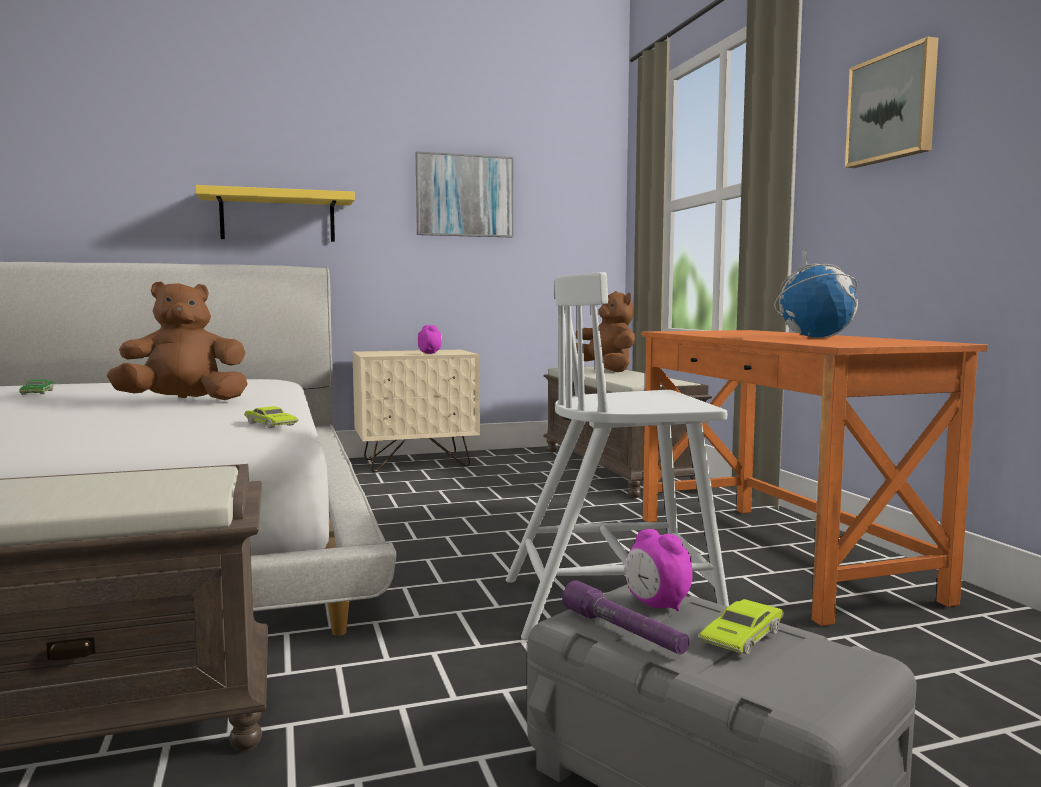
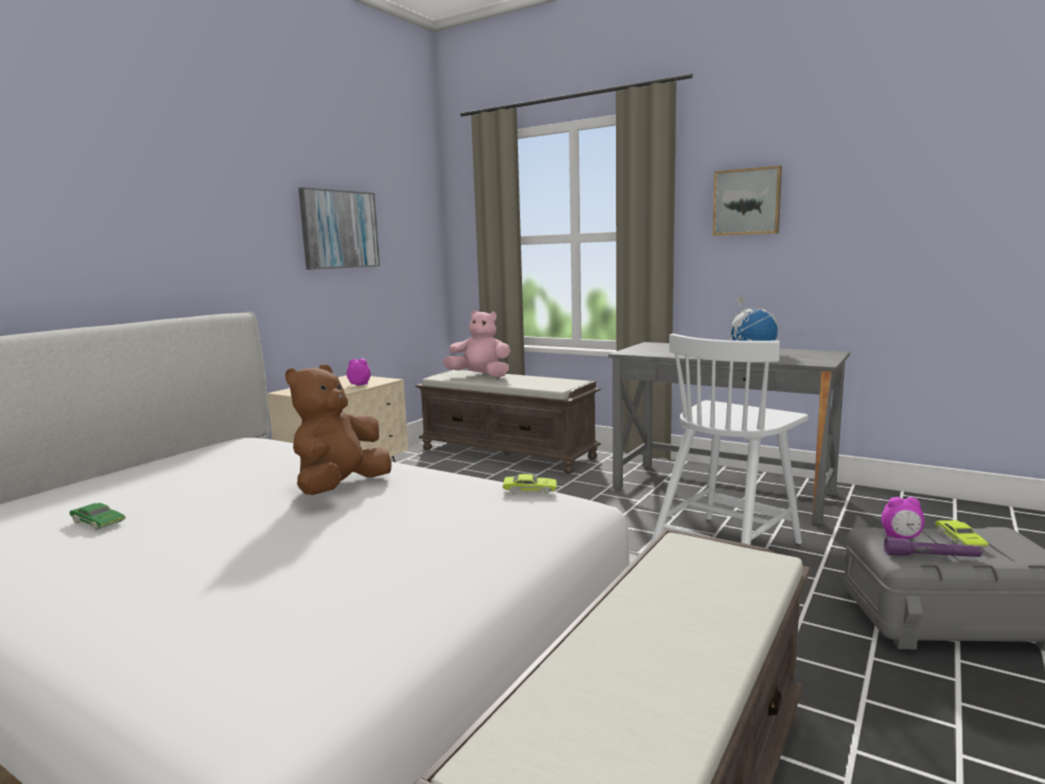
camera: 40 degrees left, 5 degrees up
(278, 217) = (180, 260): yellow shelf -> none
(605, 370) = (480, 376): brown plush toy -> pink plush toy
(776, 556) = (722, 490): orange desk -> grey desk

